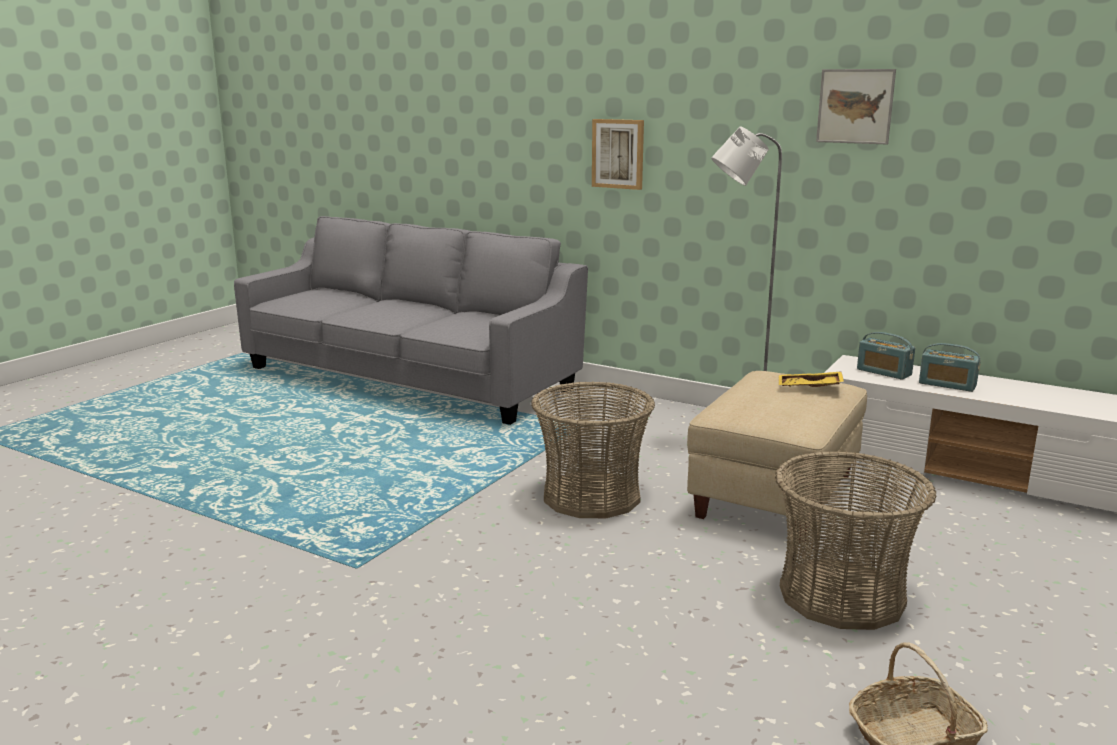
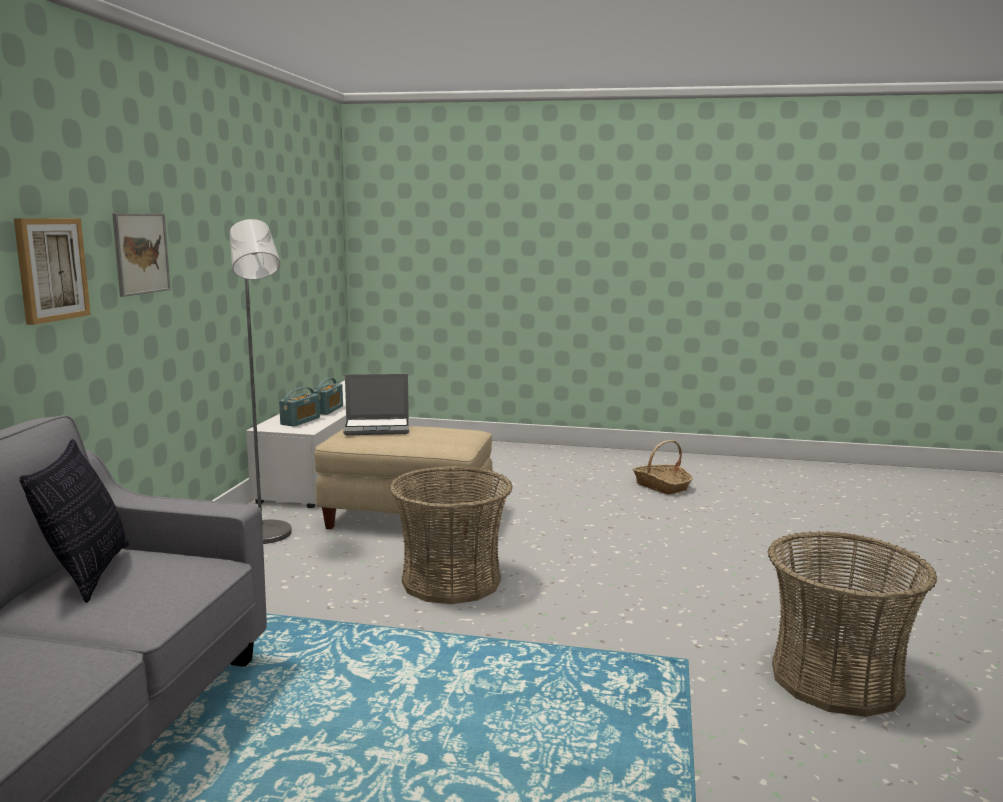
camera: 110 degrees left, 5 degrees down
(489, 318) = (88, 574): none -> pillow
(809, 387) = (378, 428): yellow tray -> laptop
(842, 596) = (546, 498): basket -> basket (836, 679)
(855, 106) = (223, 200): picture -> picture (141, 253)

